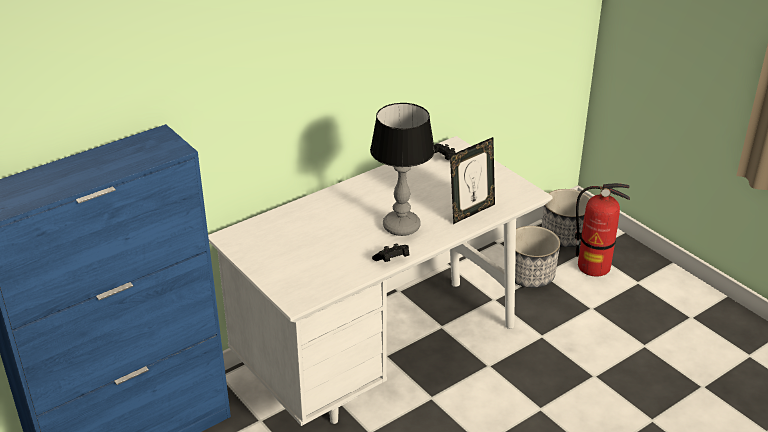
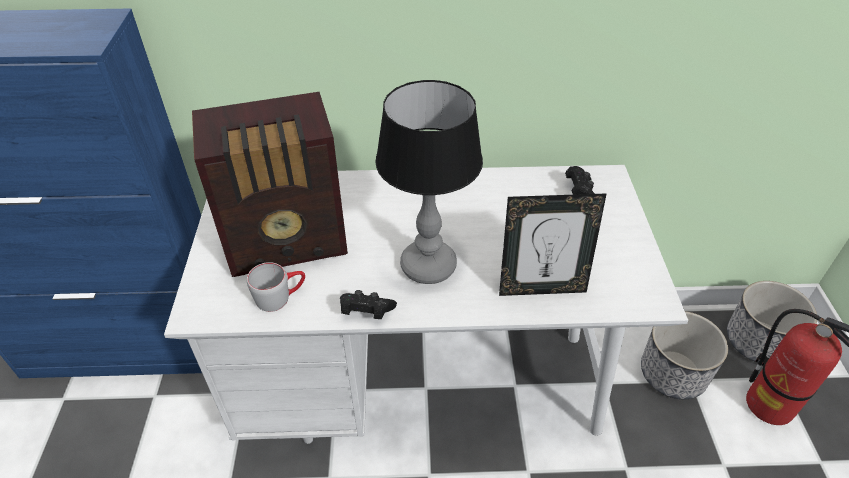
camera: 35 degrees right, 10 degrees up
(307, 249) = (289, 242): none -> radio
(335, 274) = (280, 296): none -> grey mug

